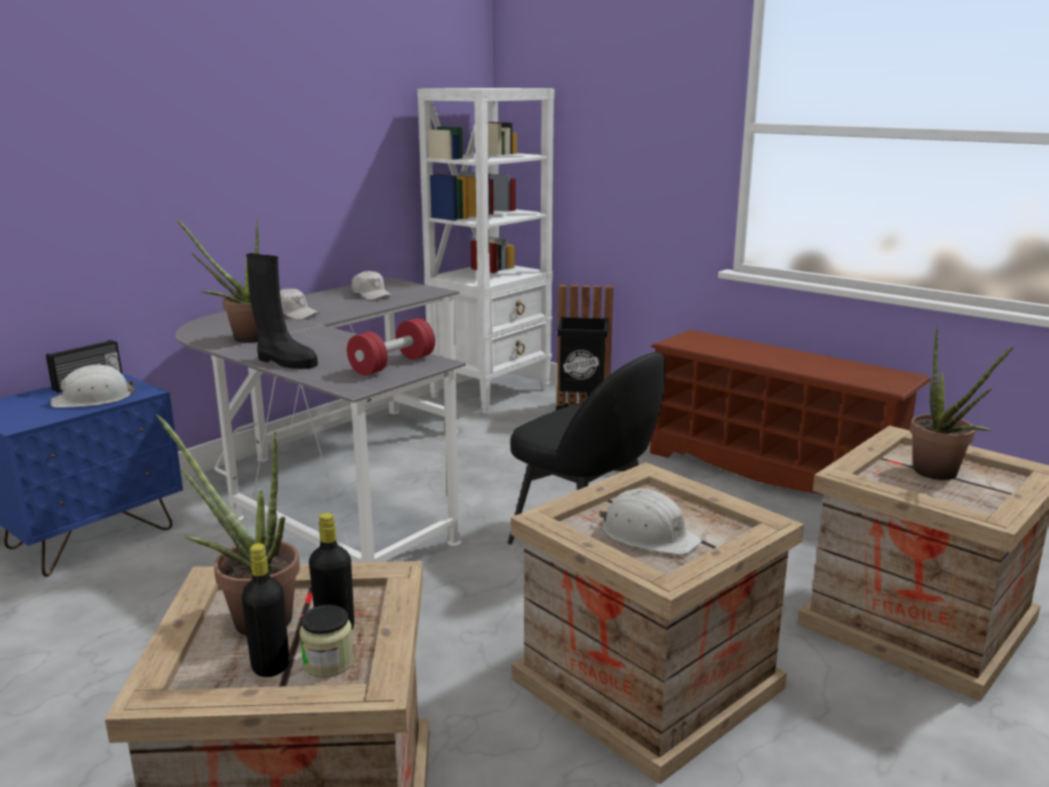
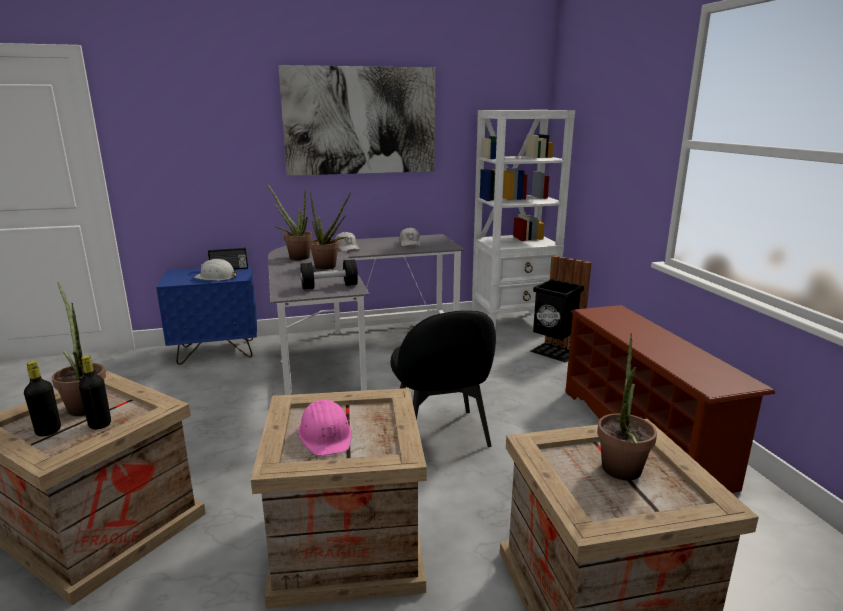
camera: 35 degrees right, 0 degrees up
(266, 108) = (360, 121): none -> picture
(285, 362) = (285, 273): black boot -> none
(328, 662) = (67, 440): jar -> none
(331, 342) = (329, 267): none -> potted plant
(392, 365) = (329, 286): red dumbbell -> black dumbbell
(648, 535) = (326, 435): white hard hat -> pink hard hat

